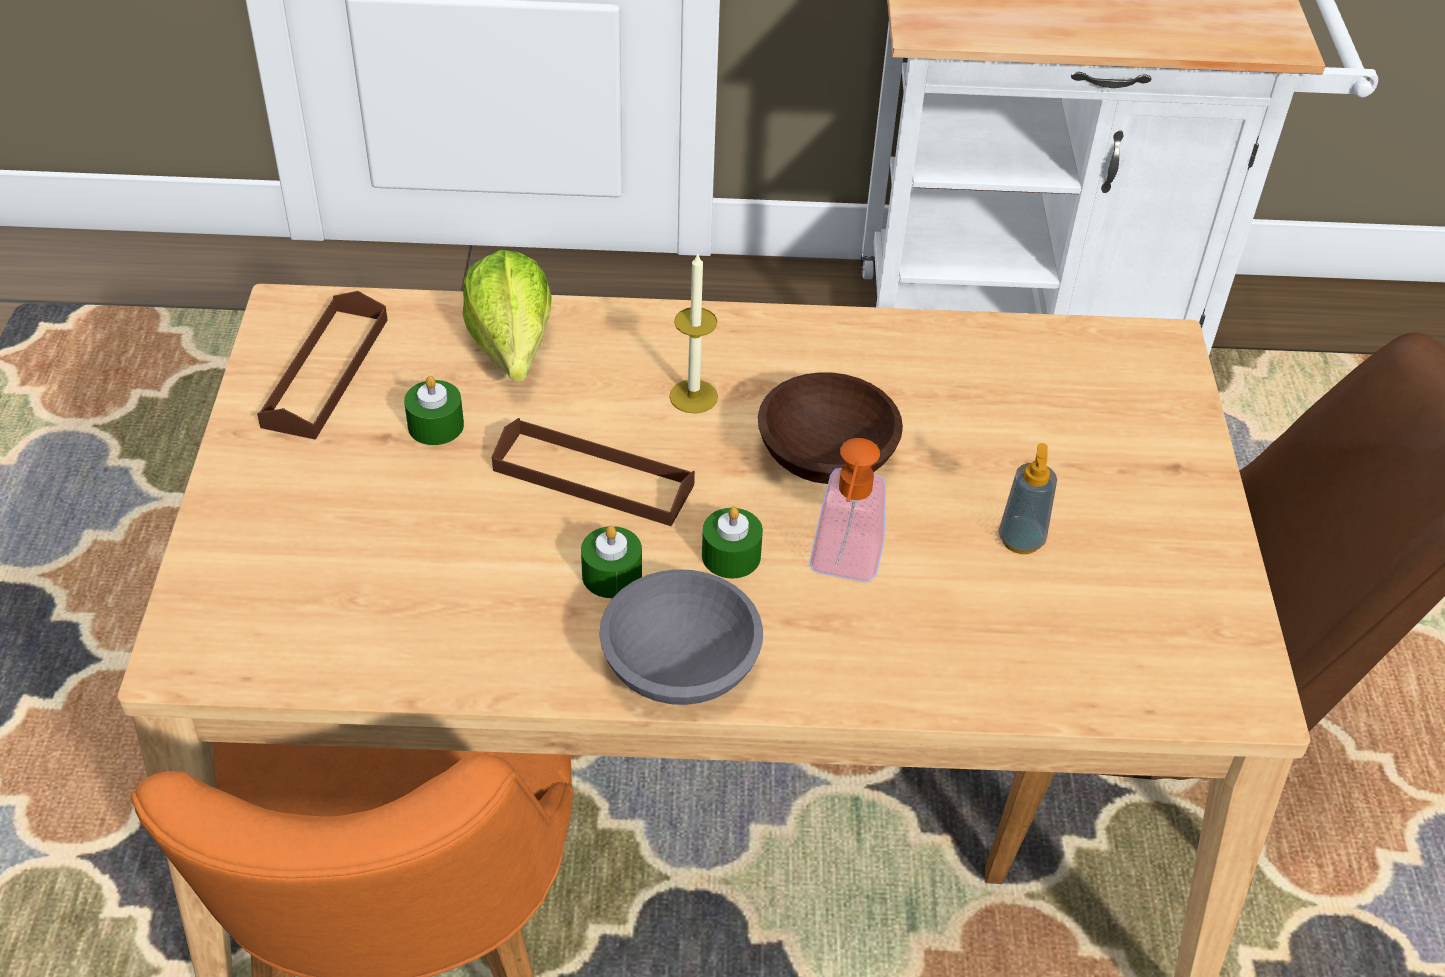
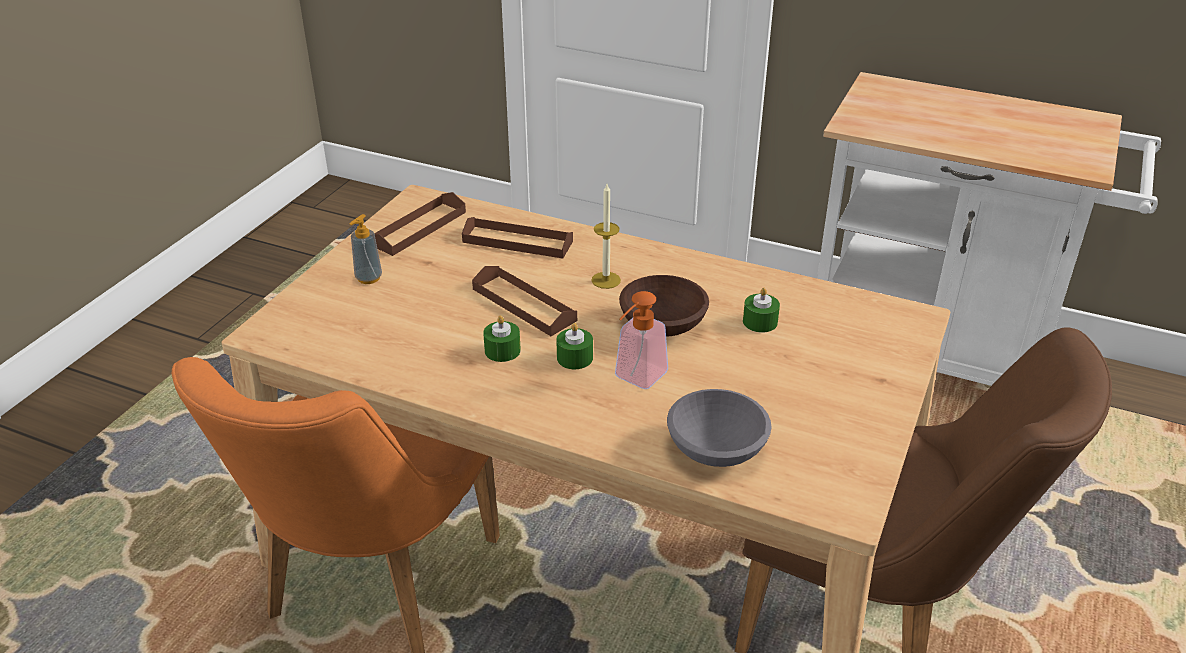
camera: 25 degrees right, 10 degrees down
(435, 425) = (457, 263): green candle -> green candle (760, 322)
(510, 358) = (517, 242): lettuce -> brown tray
(683, 667) = (511, 402): grey bowl -> grey bowl (718, 449)
(1021, 540) = (754, 392): soap dispenser -> soap dispenser (368, 278)

